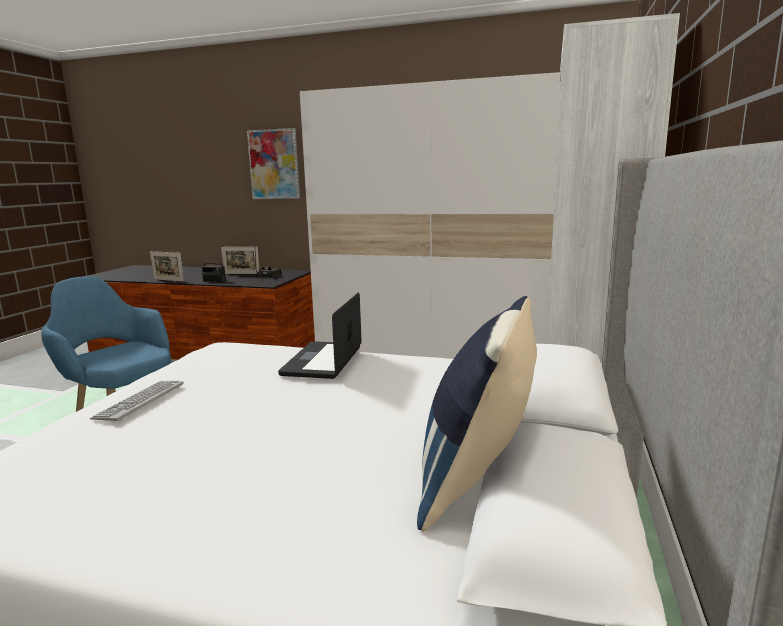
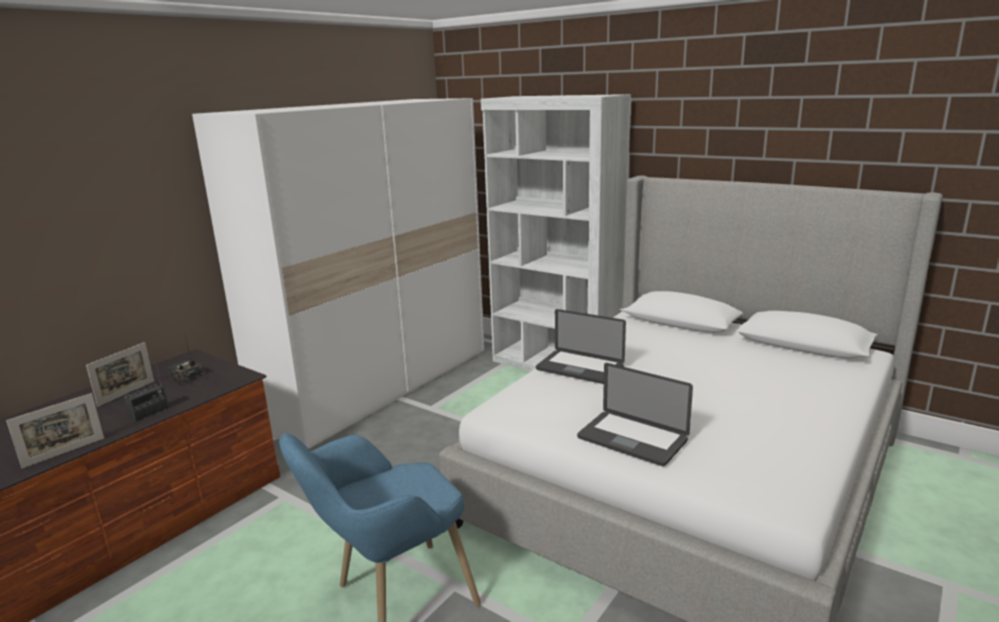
camera: 70 degrees left, 5 degrees up
(140, 401) = (632, 439): keyboard -> laptop
(274, 164) = (100, 212): picture -> none
(478, 479) = (763, 350): blue pillow -> none

